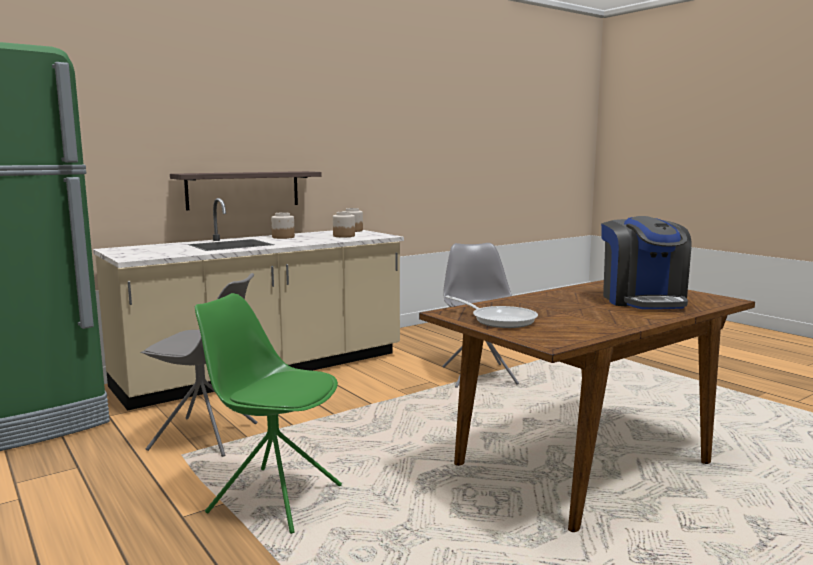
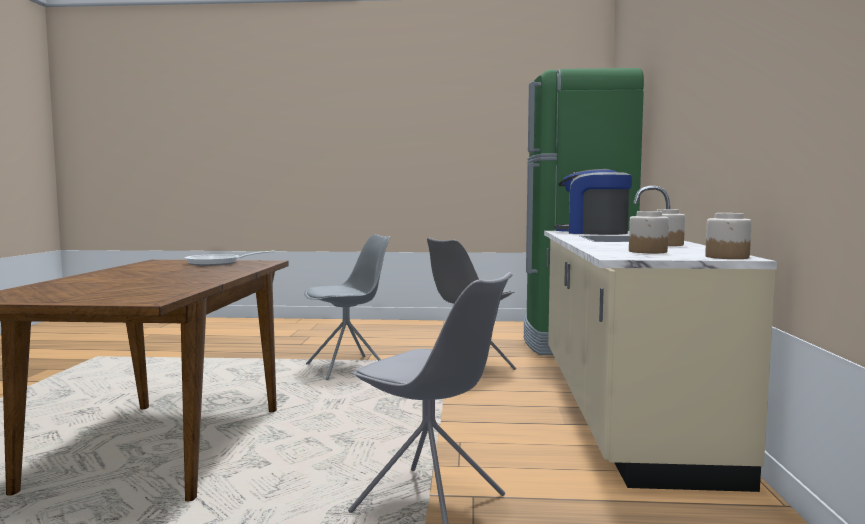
camera: 130 degrees right, 5 degrees down
(243, 190) = (706, 177): shelf -> none
(274, 498) = (348, 367): green chair -> grey chair
(642, 300) = (101, 285): coffee machine -> coffee machine (593, 232)

